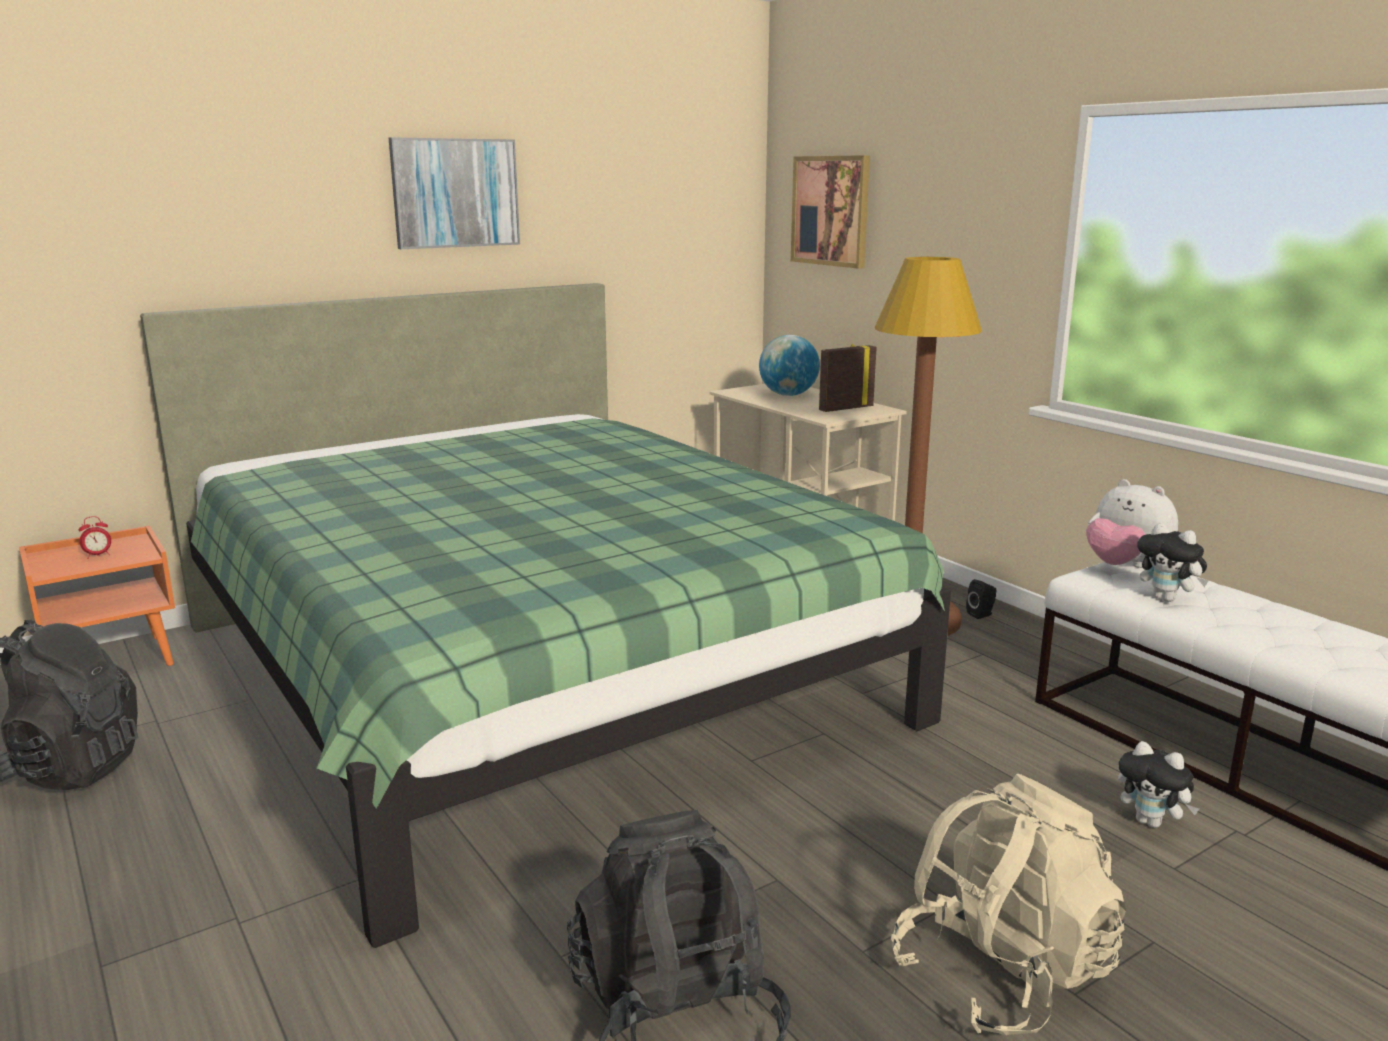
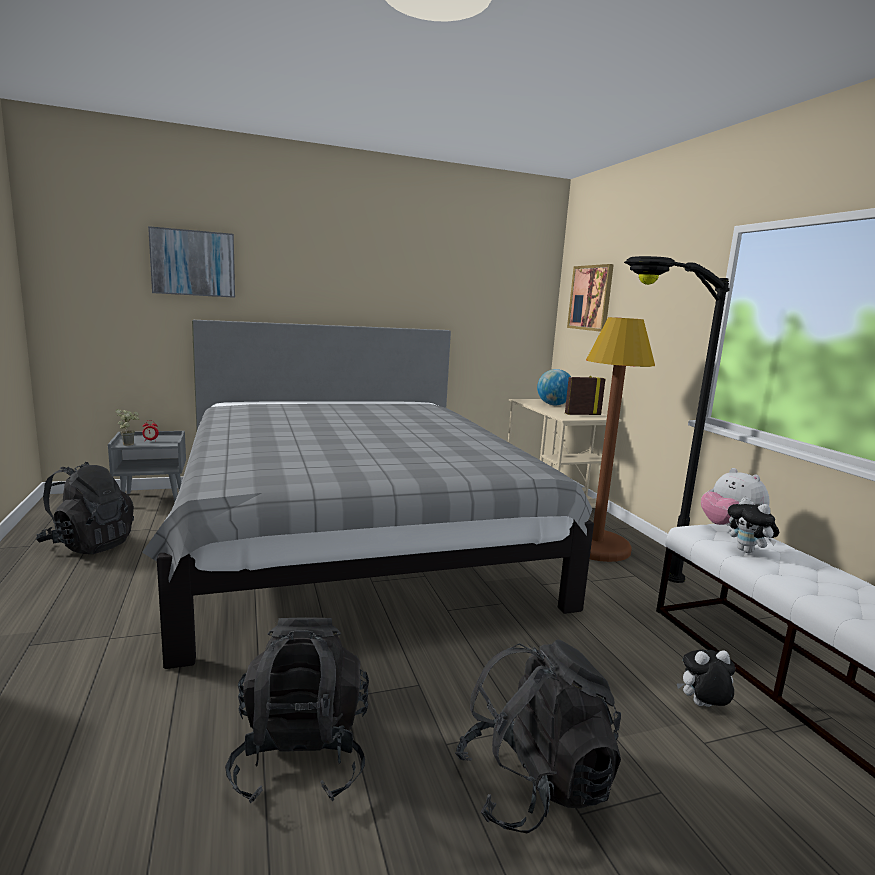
camera: 15 degrees right, 5 degrees down
(65, 568) = (130, 444): none -> potted plant
(114, 661) = (153, 498): orange nightstand -> grey nightstand
(455, 193) = (369, 272): picture -> picture (193, 263)
(530, 673) = (351, 539): green bed -> grey bed
(979, 676) = (625, 588): none -> black floor lamp
(981, 614) = (647, 552): black speaker -> none
(1002, 973) = (534, 784): beige backpack -> black backpack
(1151, 822) = (702, 706): plush toy -> plush toy turned 120 degrees clockwise

